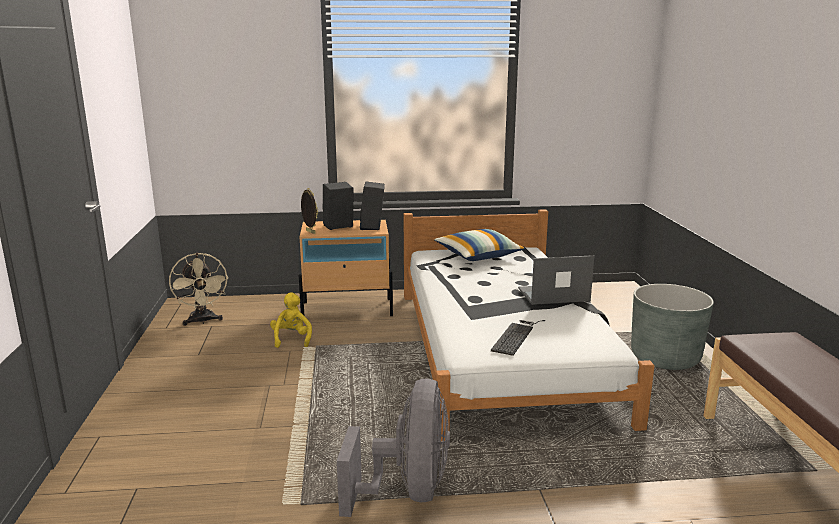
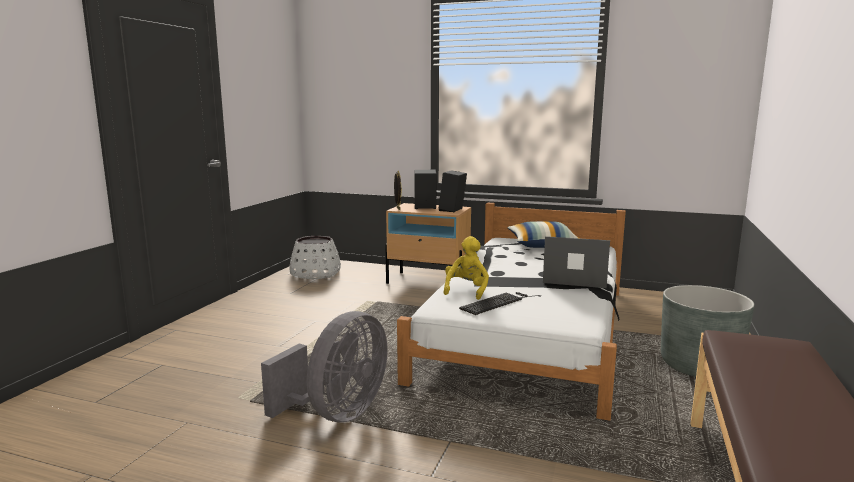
camera: 25 degrees right, 5 degrees down
(202, 321) = (315, 274): beige fan -> white planter
(292, 339) = (365, 294): yellow plush toy -> yellow plush toy (466, 290)

